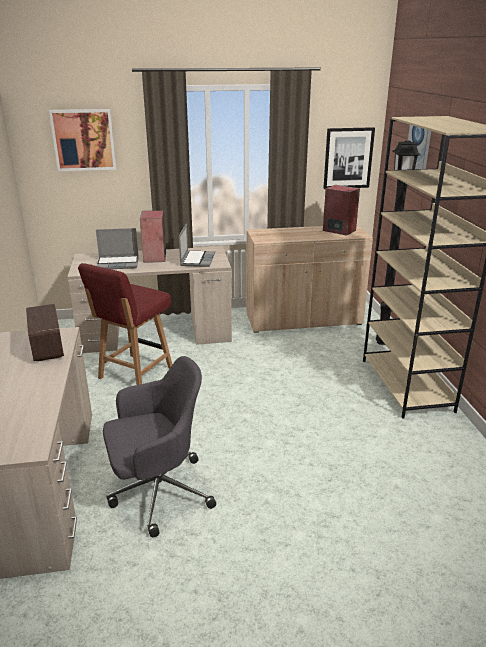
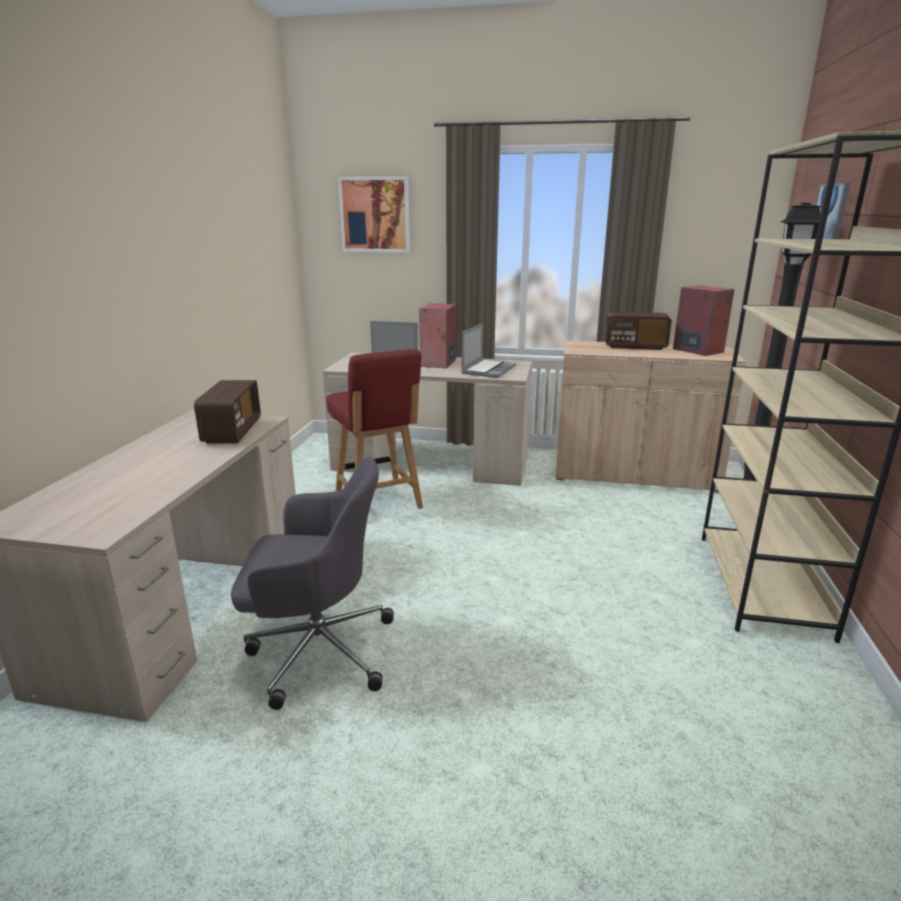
camera: 20 degrees right, 5 degrees down
(134, 373) = (378, 502): red chair -> red chair turned 75 degrees counterclockwise
(297, 231) = (635, 346): none -> radio
(348, 158) = (726, 251): picture -> none

